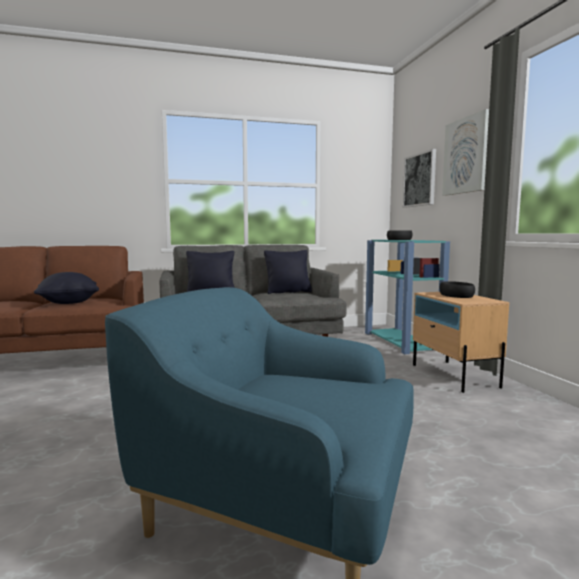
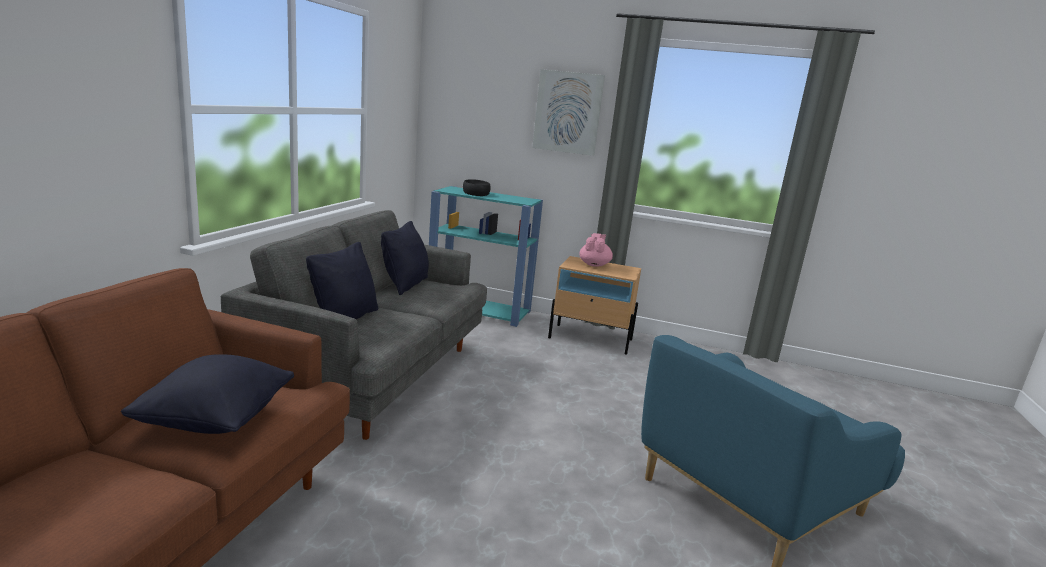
camera: 60 degrees left, 10 degrees up
(420, 180) = (486, 118): picture -> none
(457, 295) = (594, 265): black bowl -> pink teapot

